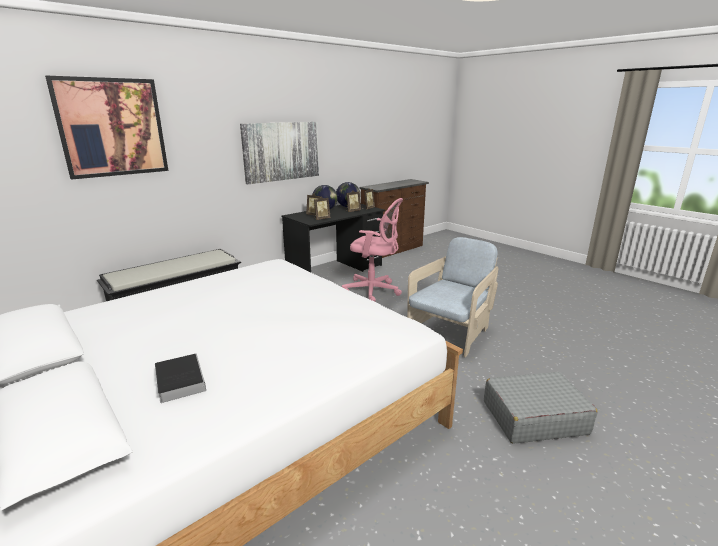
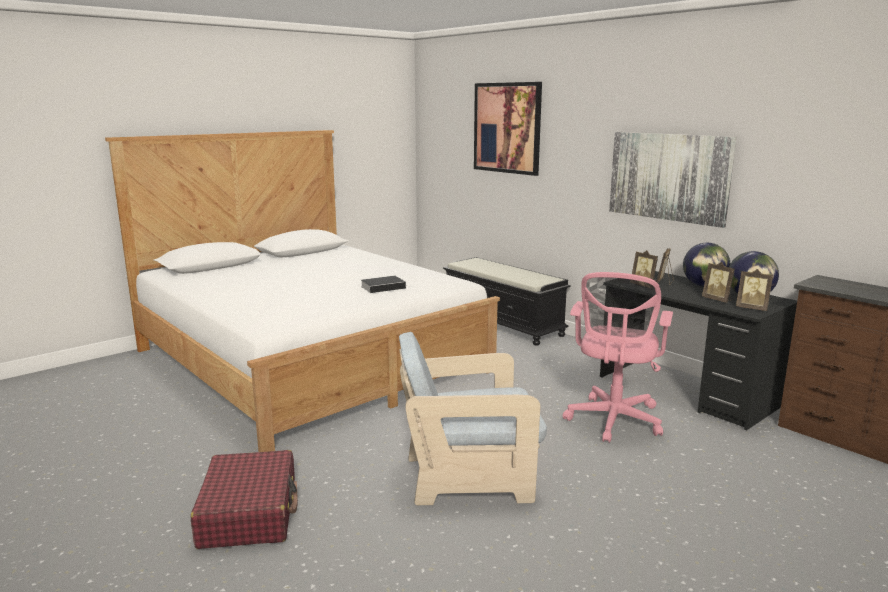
camera: 90 degrees right, 5 degrees down
(179, 380) = (242, 276): book -> book (384, 287)
(450, 333) = (469, 477): beige armchair -> beige armchair turned 135 degrees clockwise
(533, 417) = (249, 513): grey suitcase -> red suitcase

